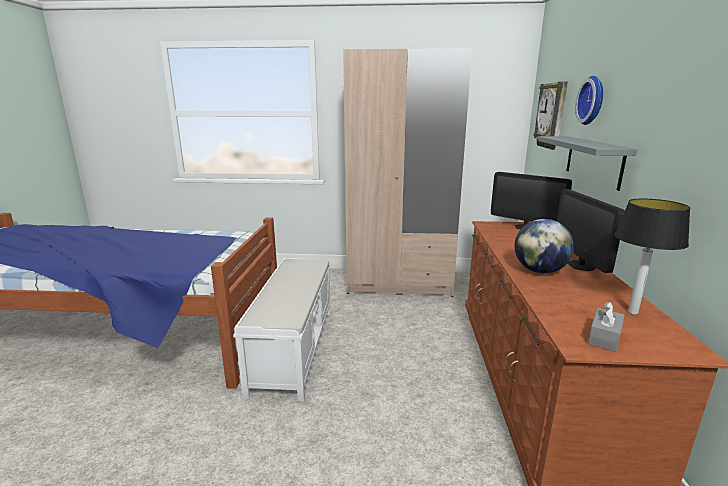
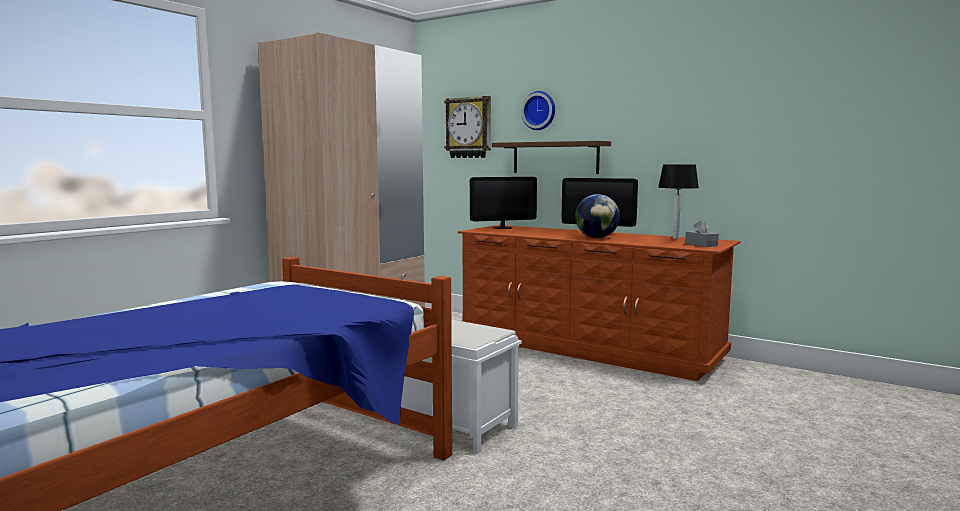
camera: 60 degrees left, 10 degrees down
(593, 160) = (555, 157): grey shelf -> brown shelf

